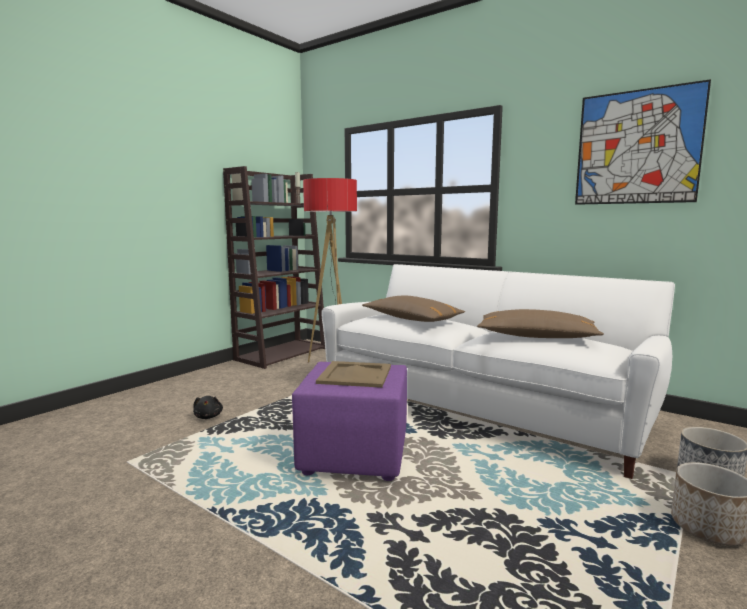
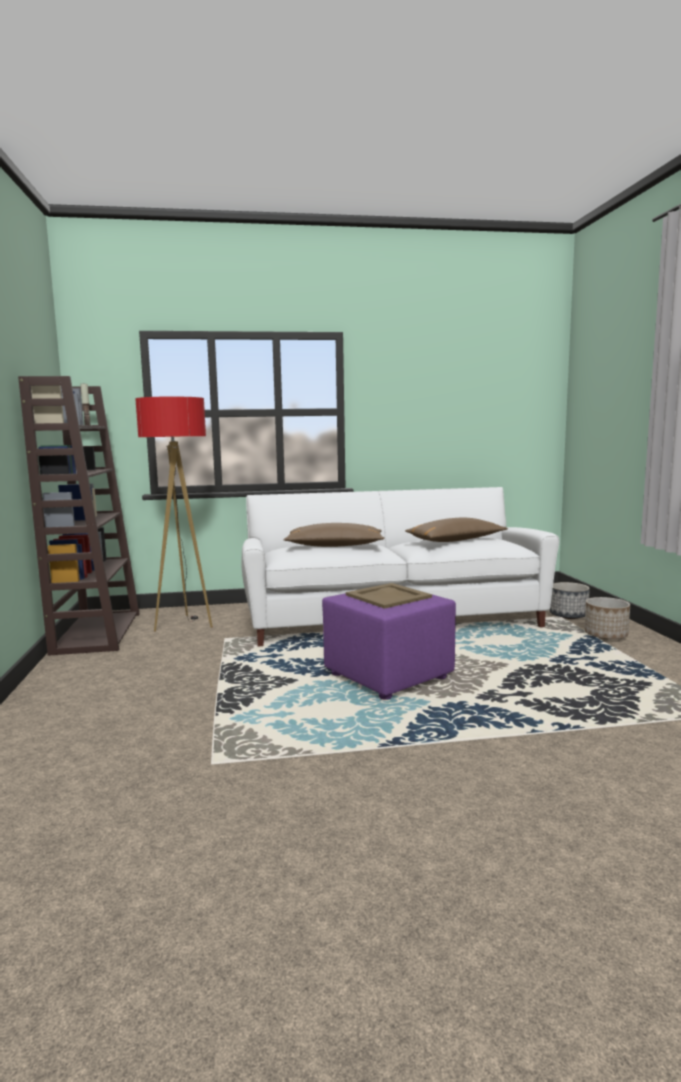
camera: 45 degrees left, 0 degrees up
(208, 416) = (184, 704): black plush toy -> none
(637, 147) = (457, 383): picture -> none

